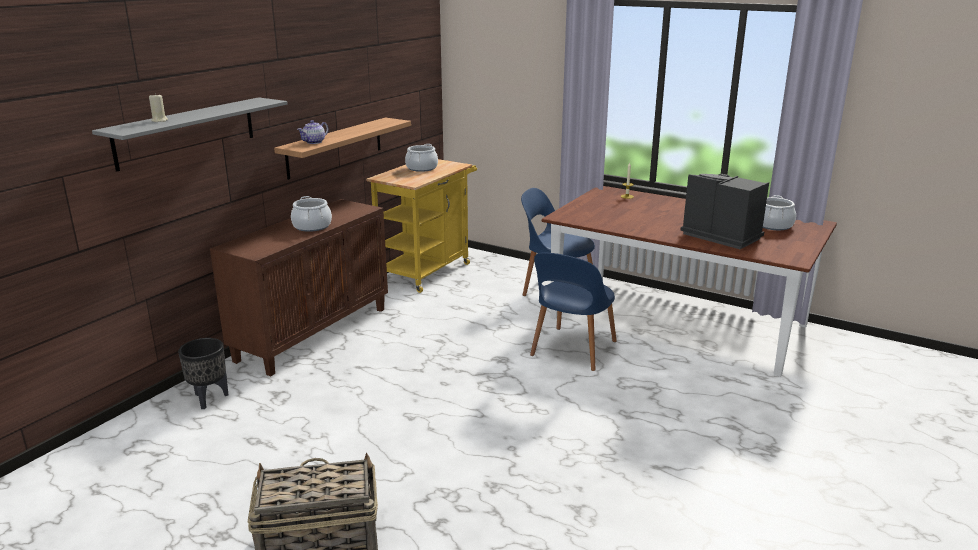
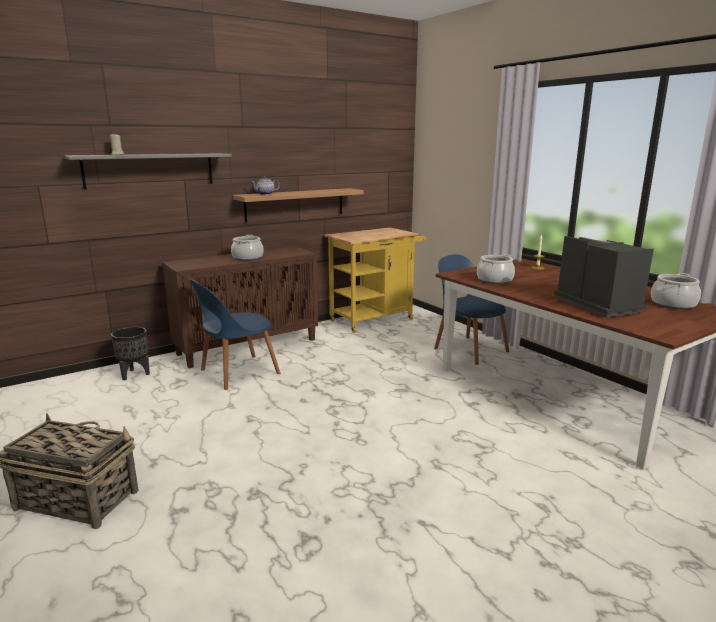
camera: 25 degrees right, 5 degrees down
(422, 168) = (375, 232): cooking pot -> cooking pot (495, 280)
(572, 350) = (437, 398): blue chair -> blue chair (236, 373)

